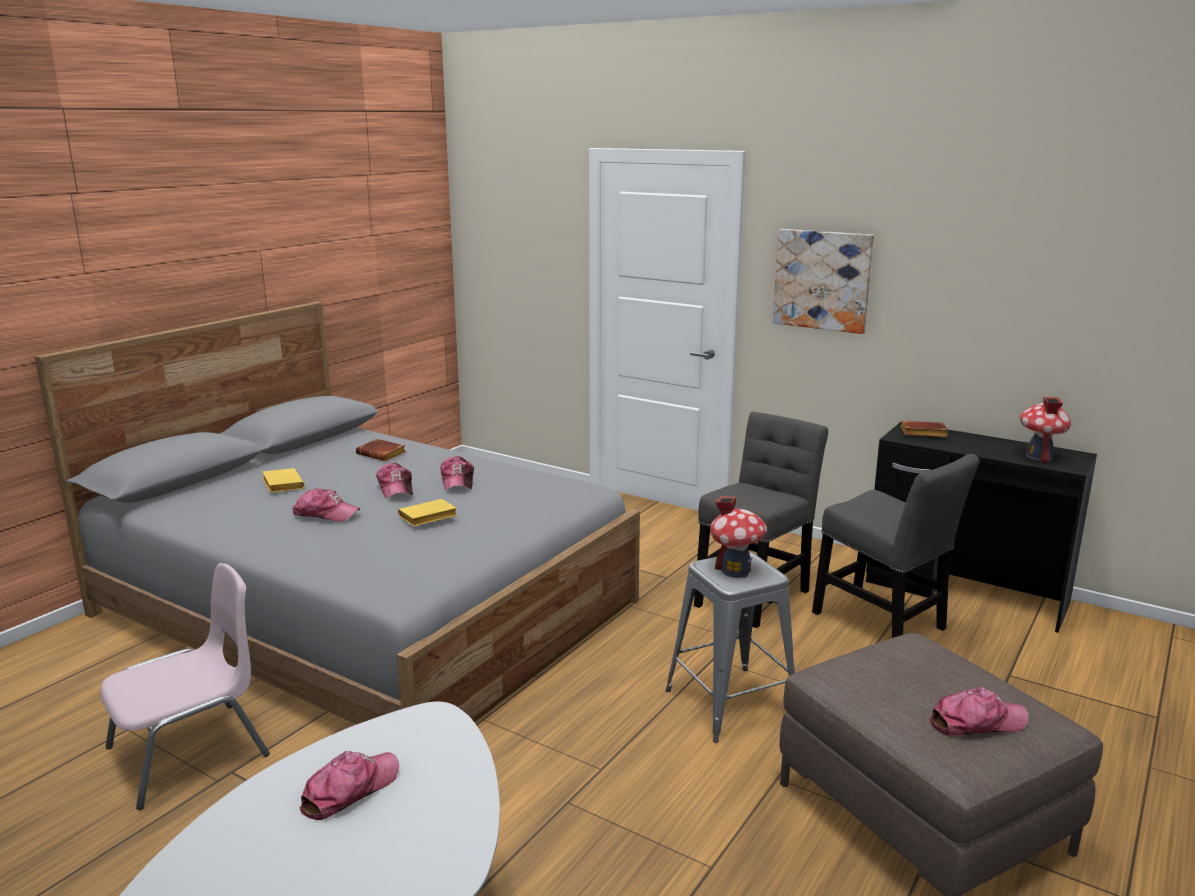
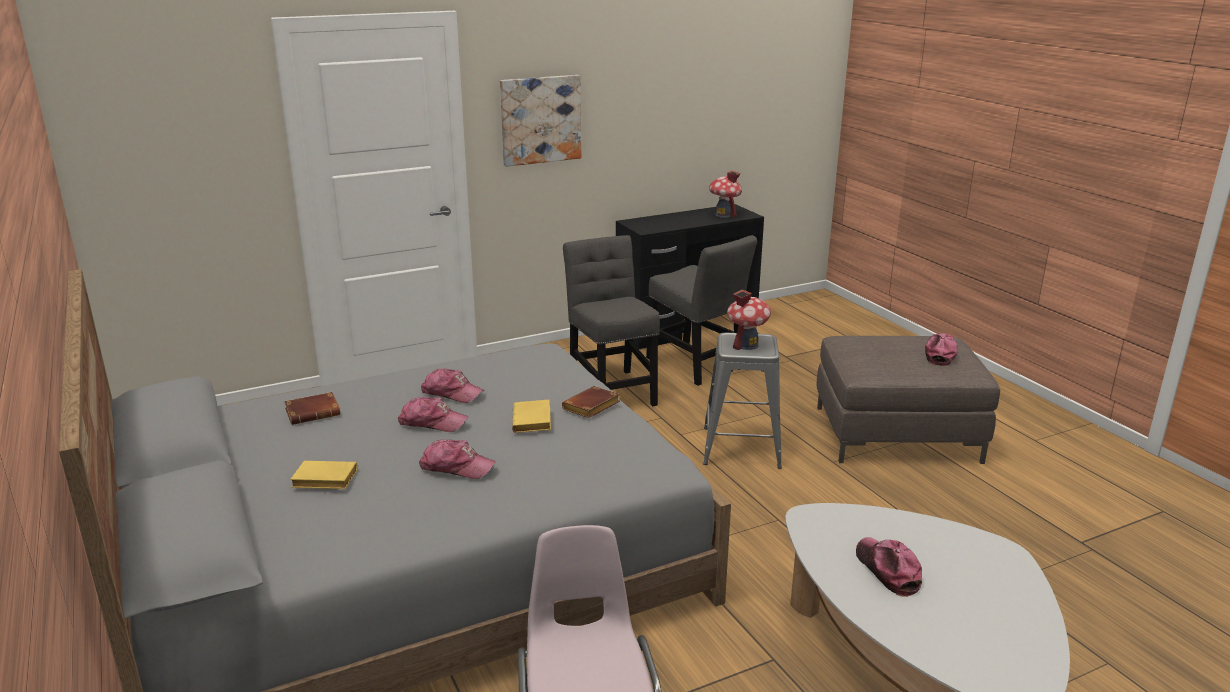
camera: 60 degrees left, 5 degrees up
(325, 514) = (456, 467): cap -> cap turned 60 degrees clockwise
(883, 624) = (696, 365): grey chair -> grey chair turned 60 degrees clockwise
(922, 434) = (648, 223): brown book -> brown book (591, 407)

